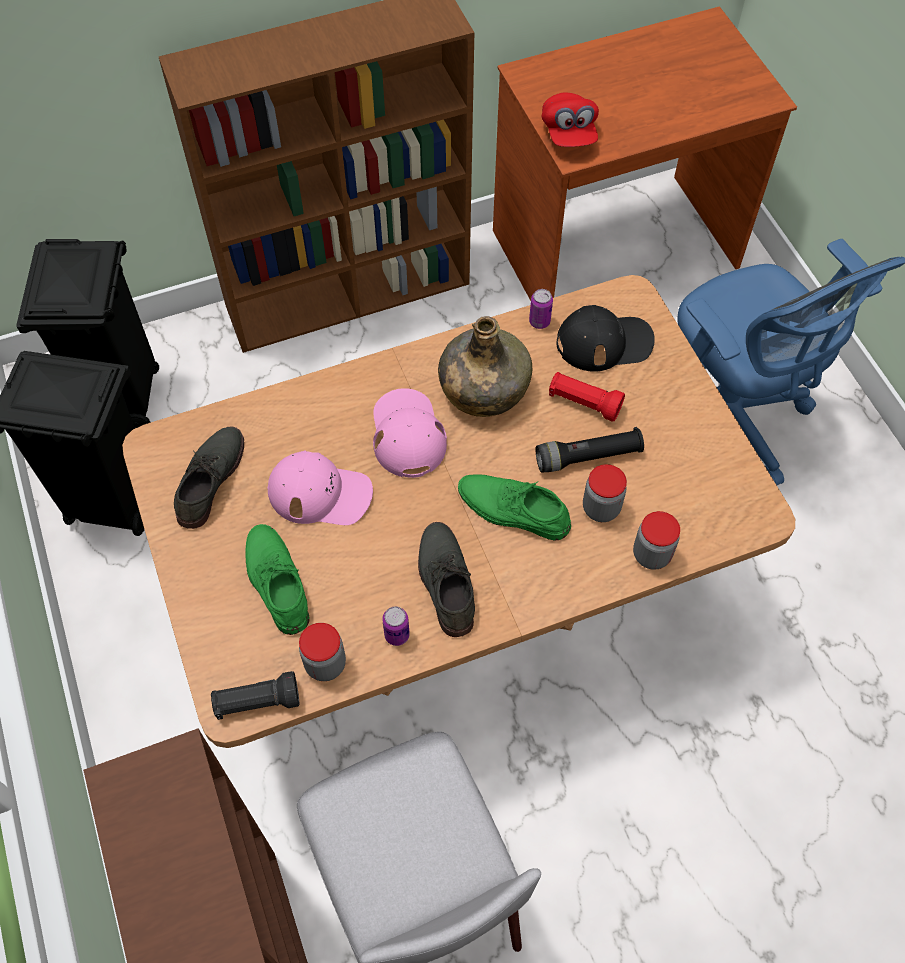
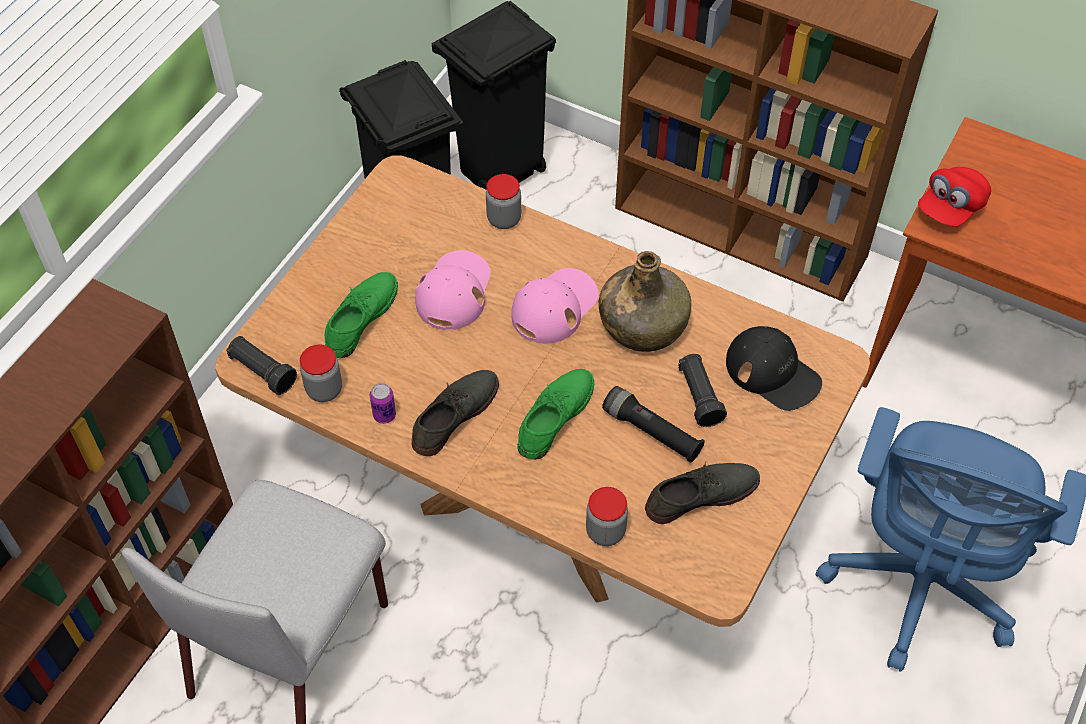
camera: 50 degrees right, 5 degrees down
(210, 479) = (403, 223): grey shoe -> grey shoe (701, 494)
(320, 493) = (454, 292): pink cap -> pink cap turned 135 degrees counterclockwise
(512, 510) = (555, 415): green shoe -> green shoe turned 45 degrees clockwise
(539, 321) = (745, 318): can -> none
(583, 403) = (699, 397): red flashlight -> black flashlight
(601, 508) = (614, 471): jar -> jar (504, 219)

